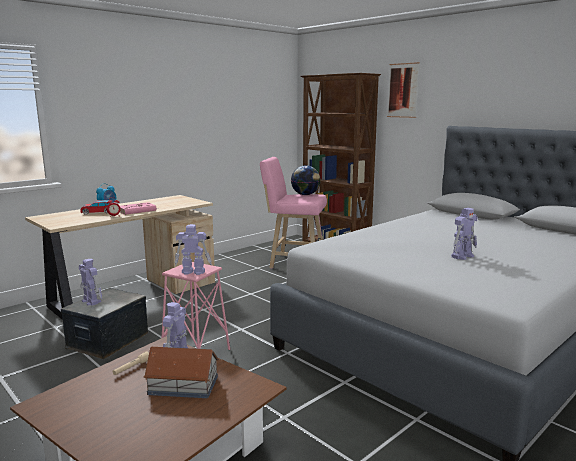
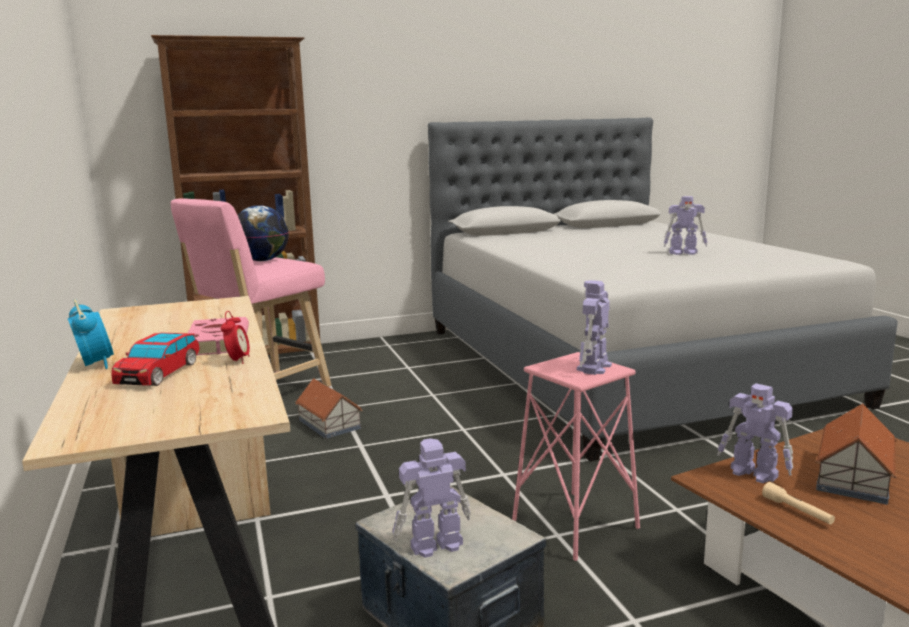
camera: 65 degrees left, 0 degrees up
(270, 282) = (329, 423): none -> toy house
(403, 90) = (339, 72): picture -> none
(462, 256) = (684, 253): toy robot -> toy robot turned 105 degrees clockwise

